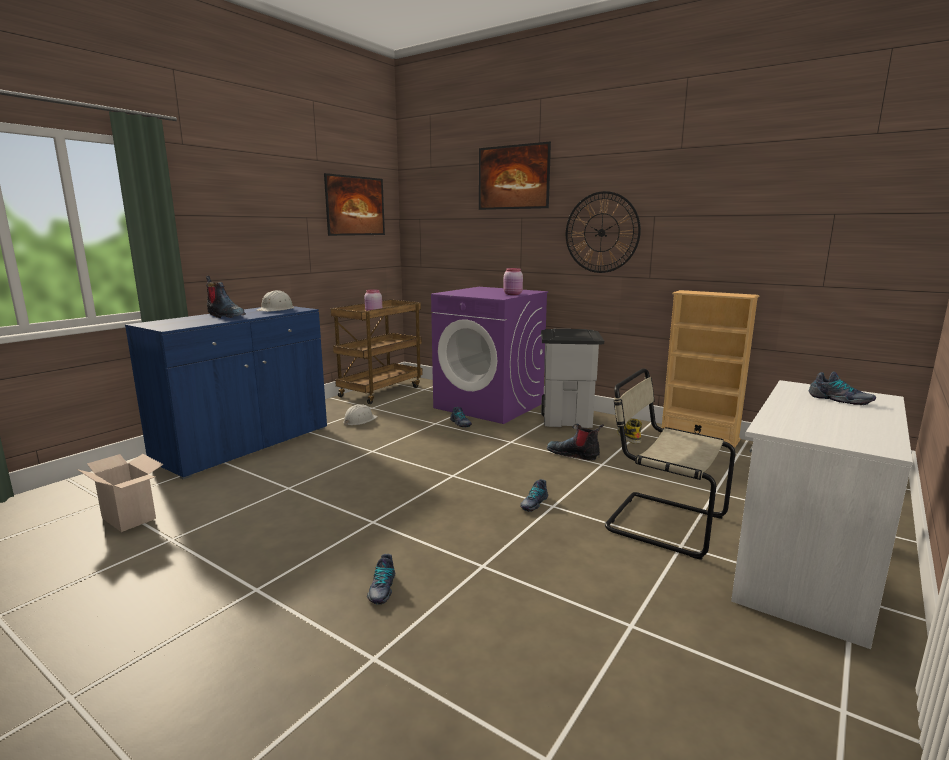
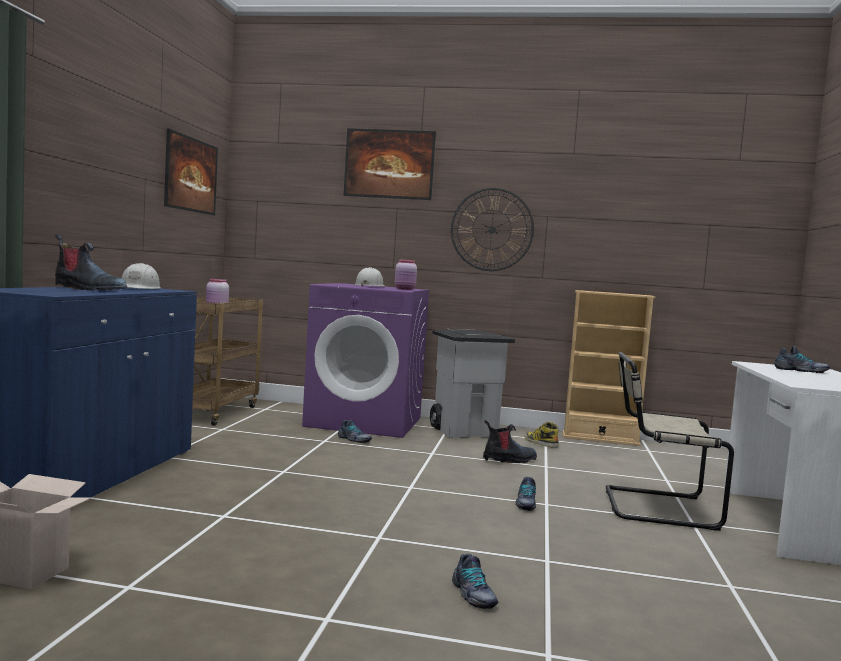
camera: 25 degrees left, 10 degrees down
(359, 420) = (224, 442): white hard hat -> white hard hat (369, 286)
(574, 454) = (509, 460): boot -> boot turned 150 degrees clockwise

